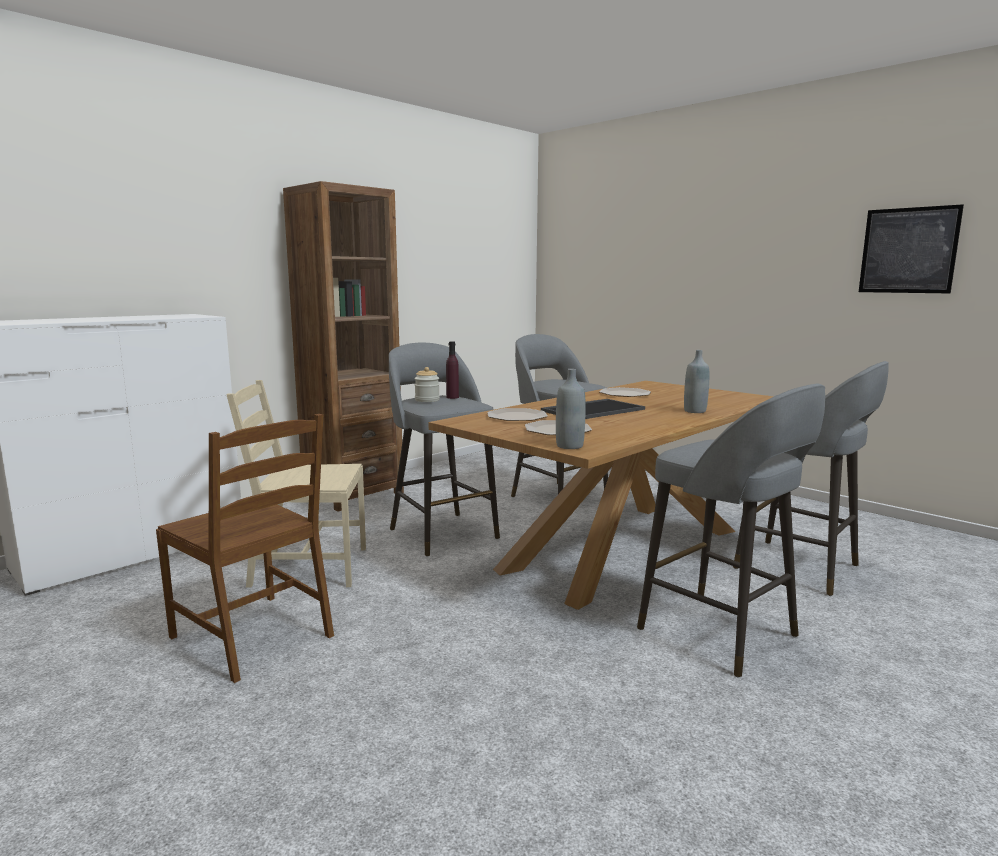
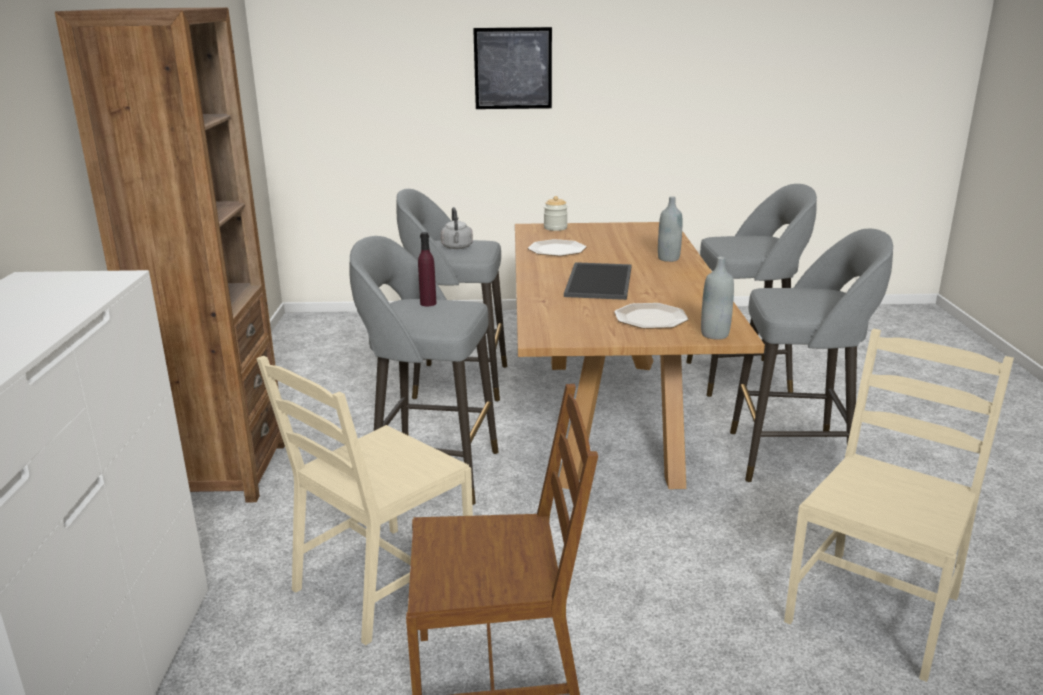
camera: 45 degrees left, 10 degrees up
(427, 400) = (417, 316): jar -> jar (555, 228)
(517, 416) = (569, 311): plate -> none
(549, 756) = (874, 609): none -> beige chair
(560, 382) = (457, 247): none -> grey kettle
(908, 250) = (719, 62): picture -> picture (513, 68)

